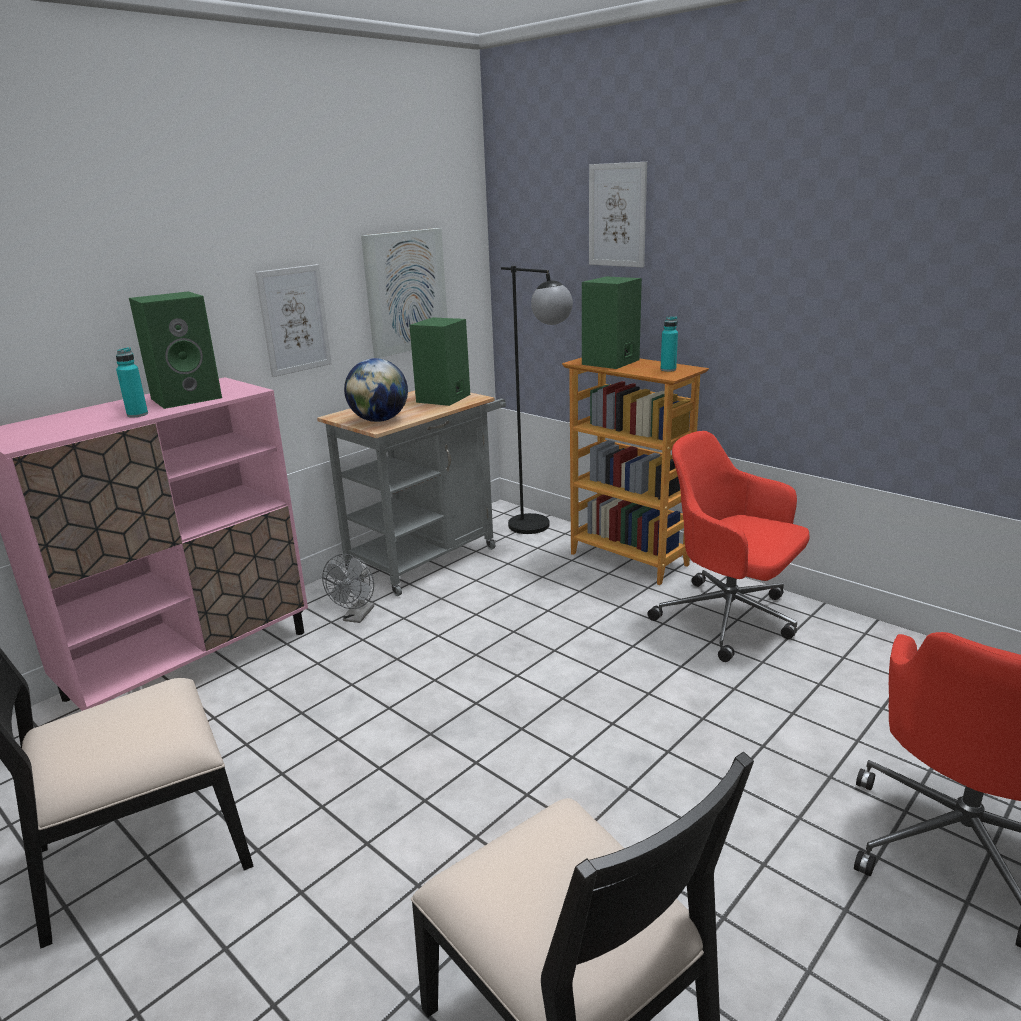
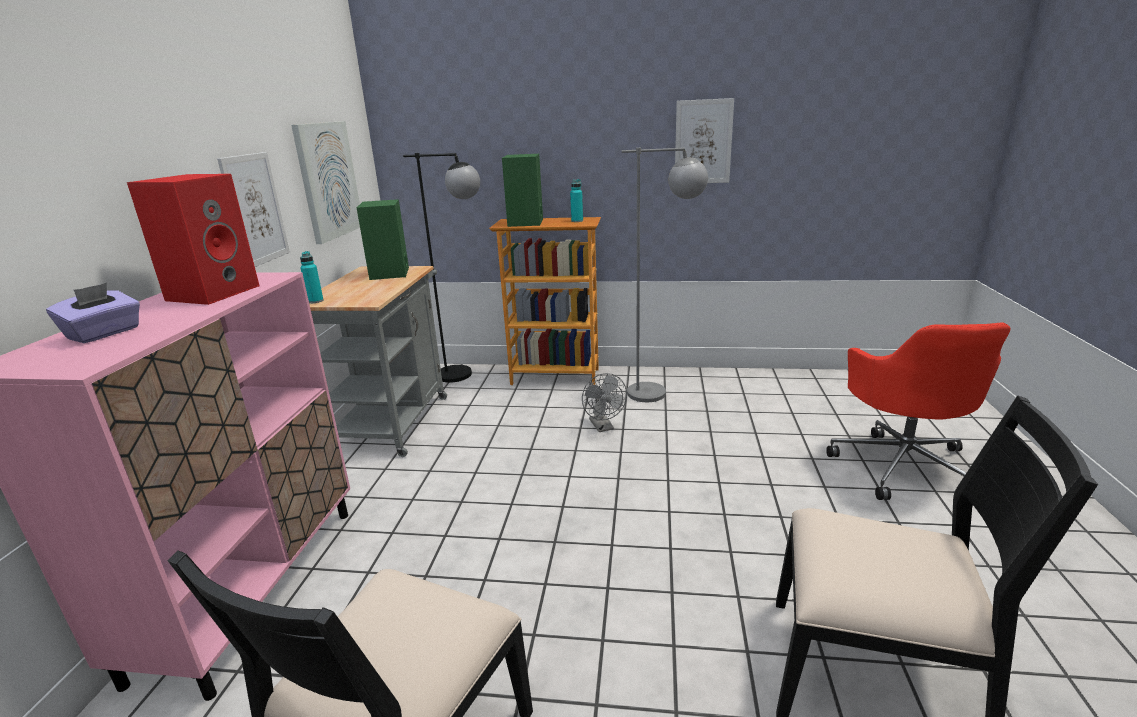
camera: 35 degrees left, 0 degrees up
(75, 420) = (105, 333): none -> purple tissue box
(137, 414) = (187, 314): turquoise bottle -> turquoise bottle (315, 301)
(187, 398) = (214, 292): green speaker -> red speaker
(356, 617) = (385, 485): grey fan -> grey fan (603, 427)
(379, 420) = (360, 297): globe -> none
(617, 215) = (505, 105): picture -> picture (703, 142)
(729, 619) = (660, 393): red office chair -> grey floor lamp

